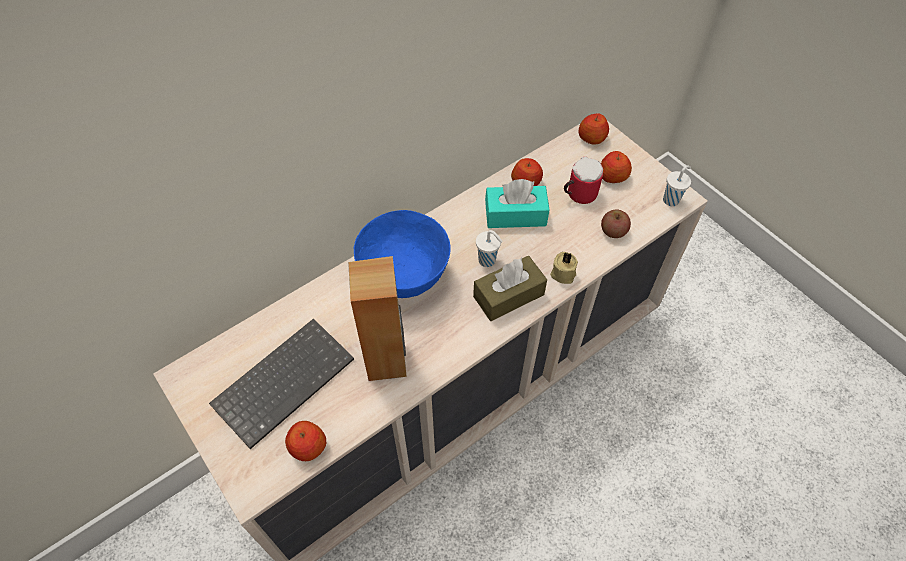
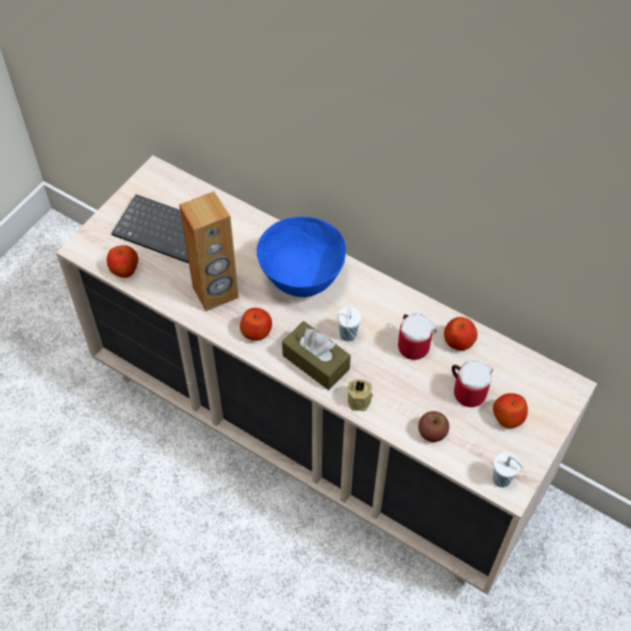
camera: 70 degrees right, 0 degrees up
(515, 215) = (412, 343): turquoise tissue box -> mug
(592, 138) = (554, 385): apple -> apple (256, 331)

